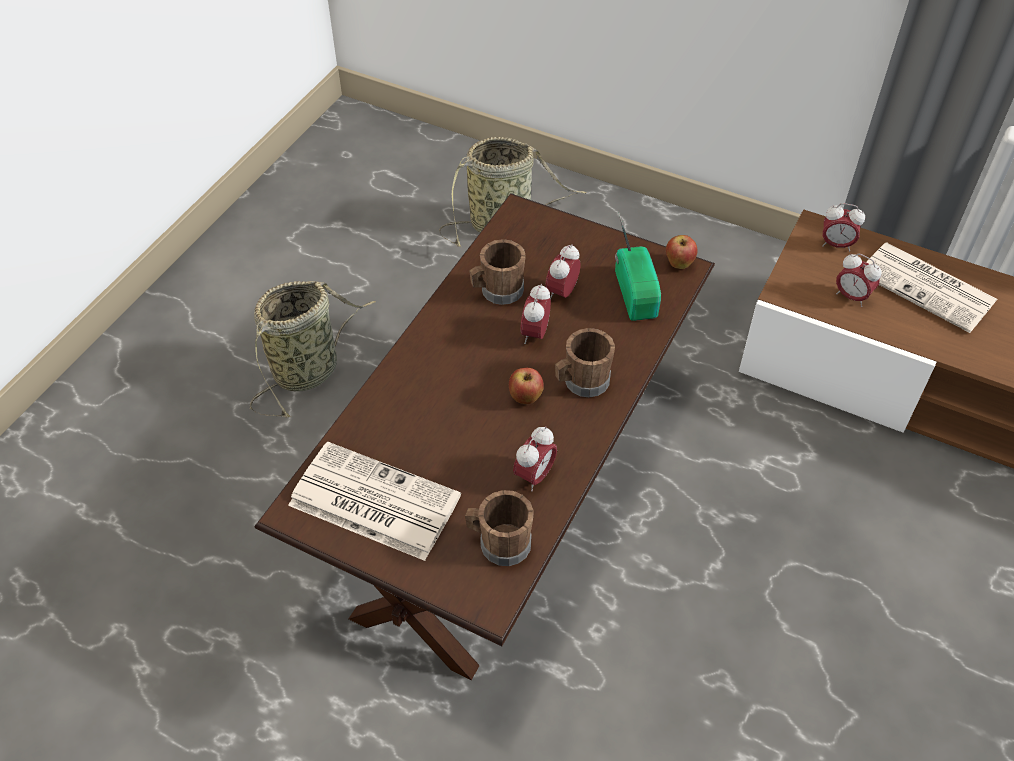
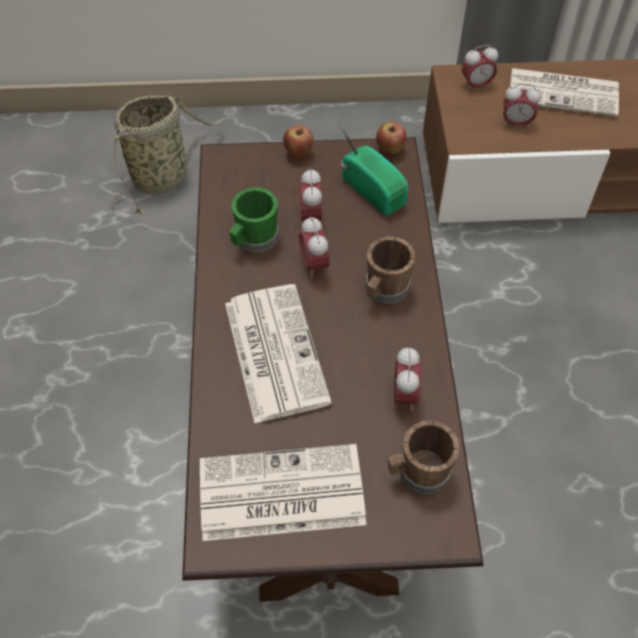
camera: 30 degrees left, 5 degrees up
(309, 369) = (71, 388): basket -> none
(449, 388) = (274, 351): none -> newspaper
(497, 291) = (254, 240): brown mug -> green mug
(525, 398) = (347, 327): apple -> apple (298, 153)

